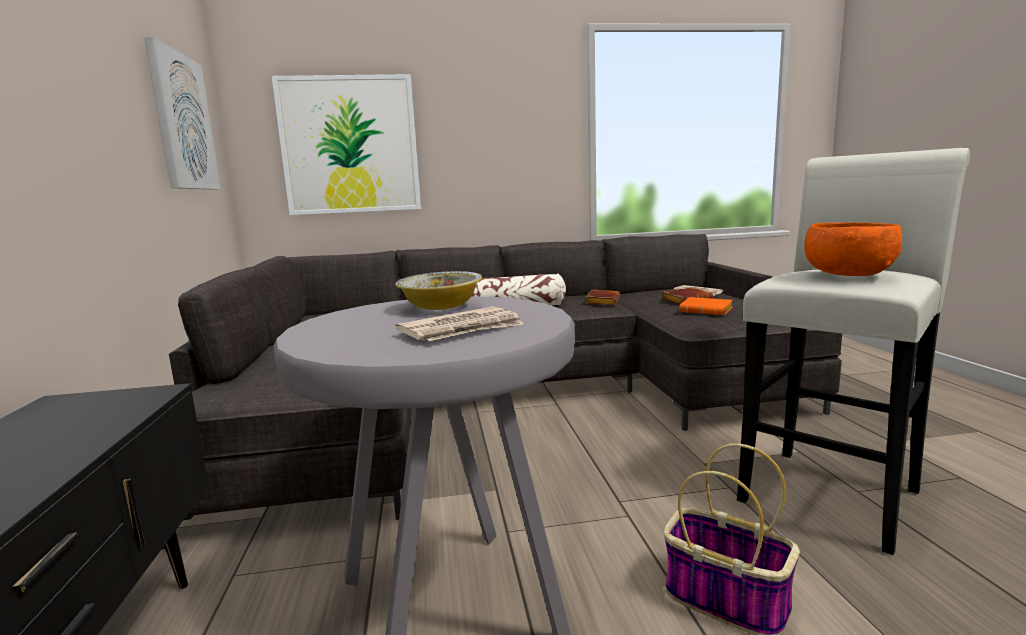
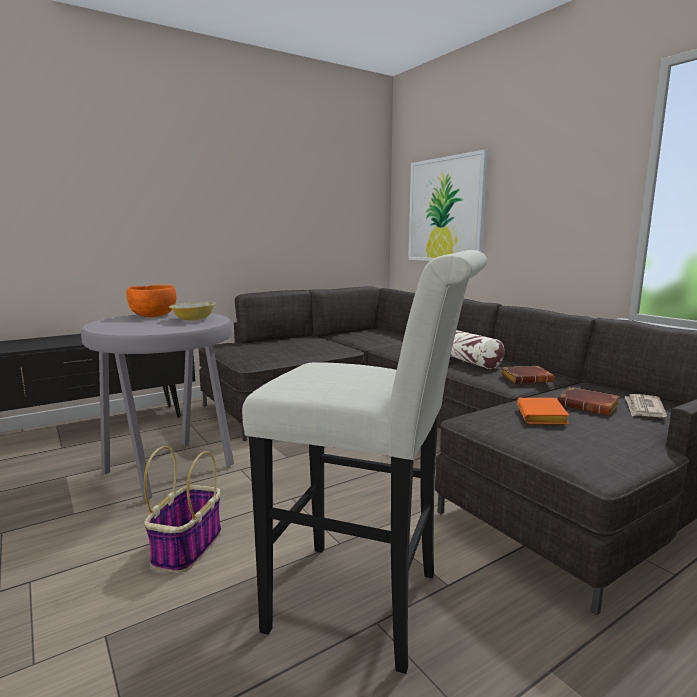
camera: 65 degrees right, 0 degrees up
(182, 122) = (335, 202): picture -> none
(463, 330) = (138, 326): newspaper -> none
(847, 275) = (326, 373): orange bowl -> orange bowl (154, 315)

